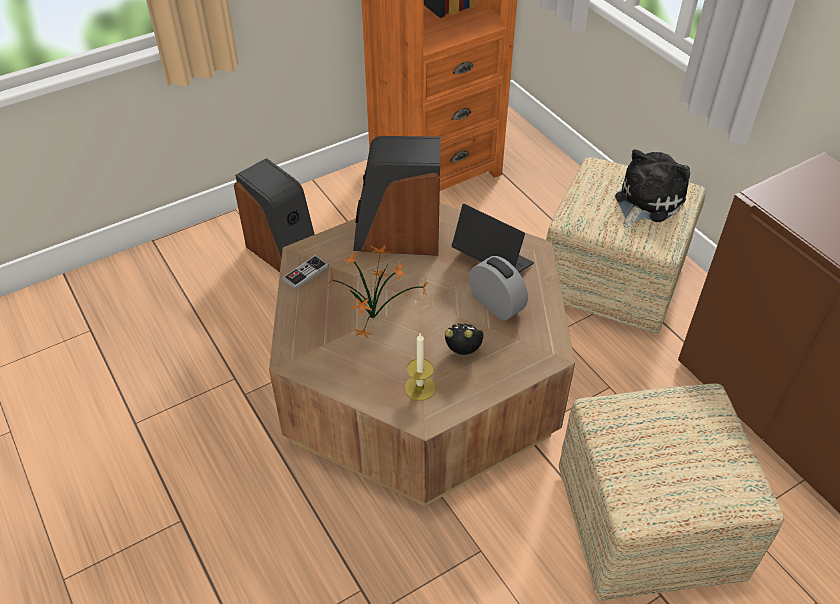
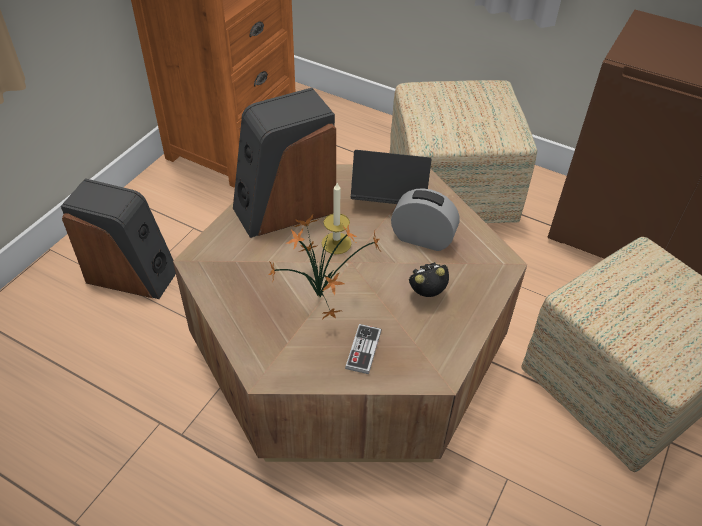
camera: 30 degrees left, 0 degrees up
(306, 273) = (217, 278): game controller -> game controller (363, 350)
(420, 388) = (412, 345): candle -> candle (336, 243)
(646, 201) = (476, 105): plush toy -> none

